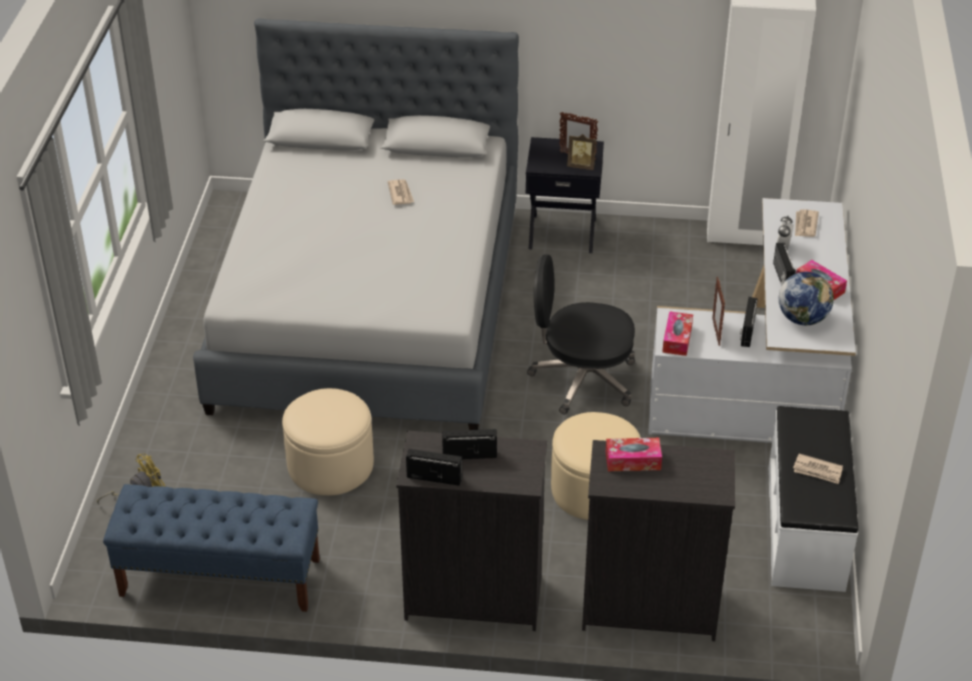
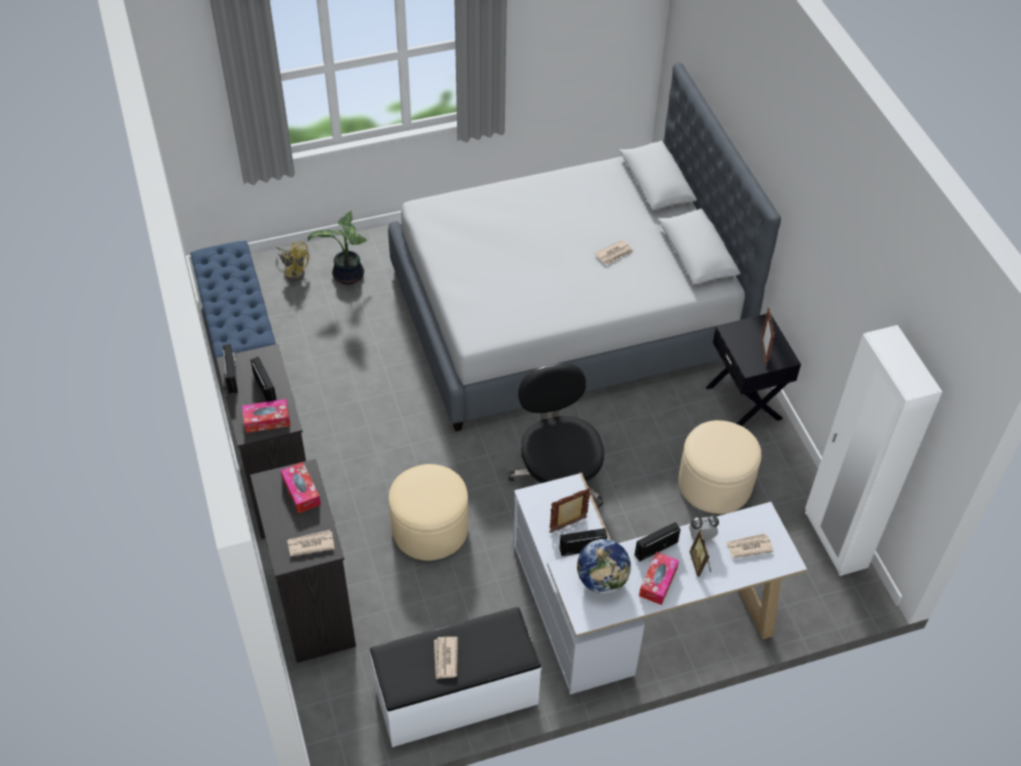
camera: 65 degrees right, 10 degrees up
(188, 457) = (347, 276): none -> potted plant
(330, 465) = (377, 356): beige ottoman -> beige ottoman (715, 483)
(581, 166) = (751, 360): picture frame -> picture frame (700, 564)
(677, 339) = (543, 499): tissue box -> tissue box (267, 420)
(706, 470) = (310, 544): none -> newspaper

